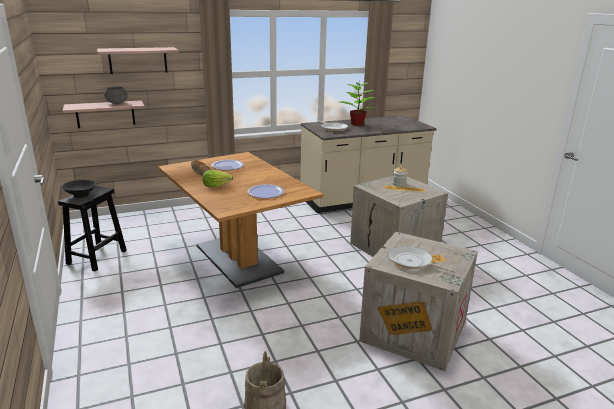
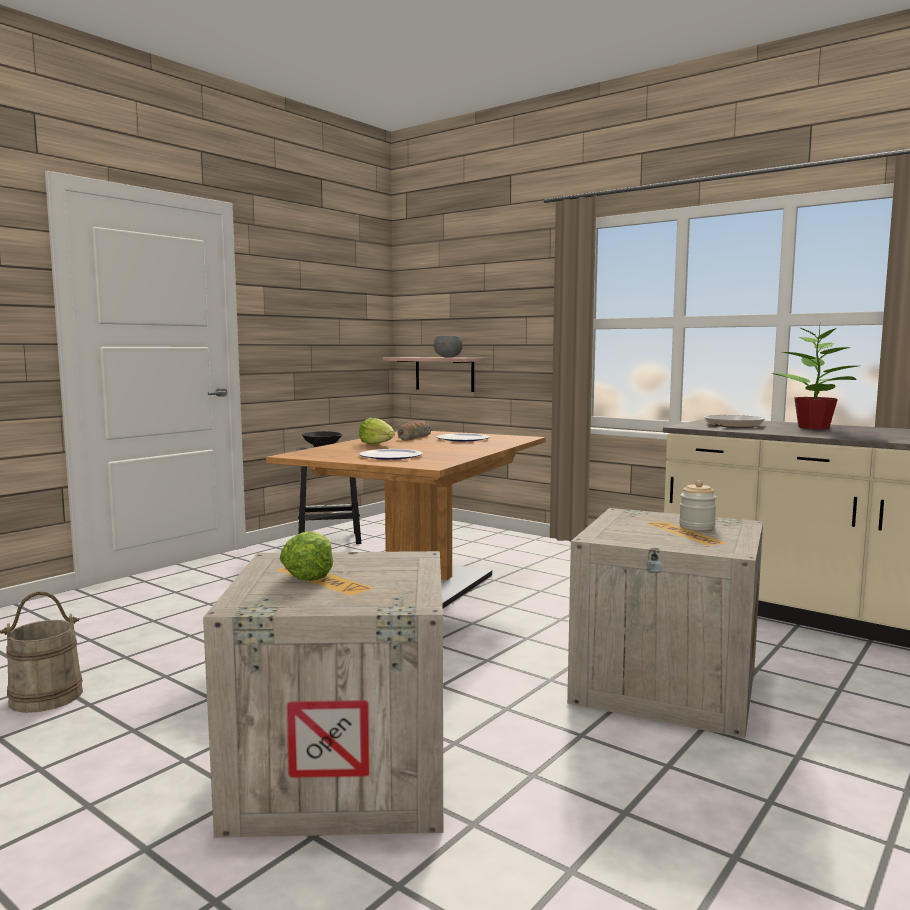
camera: 60 degrees right, 15 degrees down
(138, 60) = (485, 301): shelf -> none
(412, 262) = (309, 574): frying pan -> lettuce

